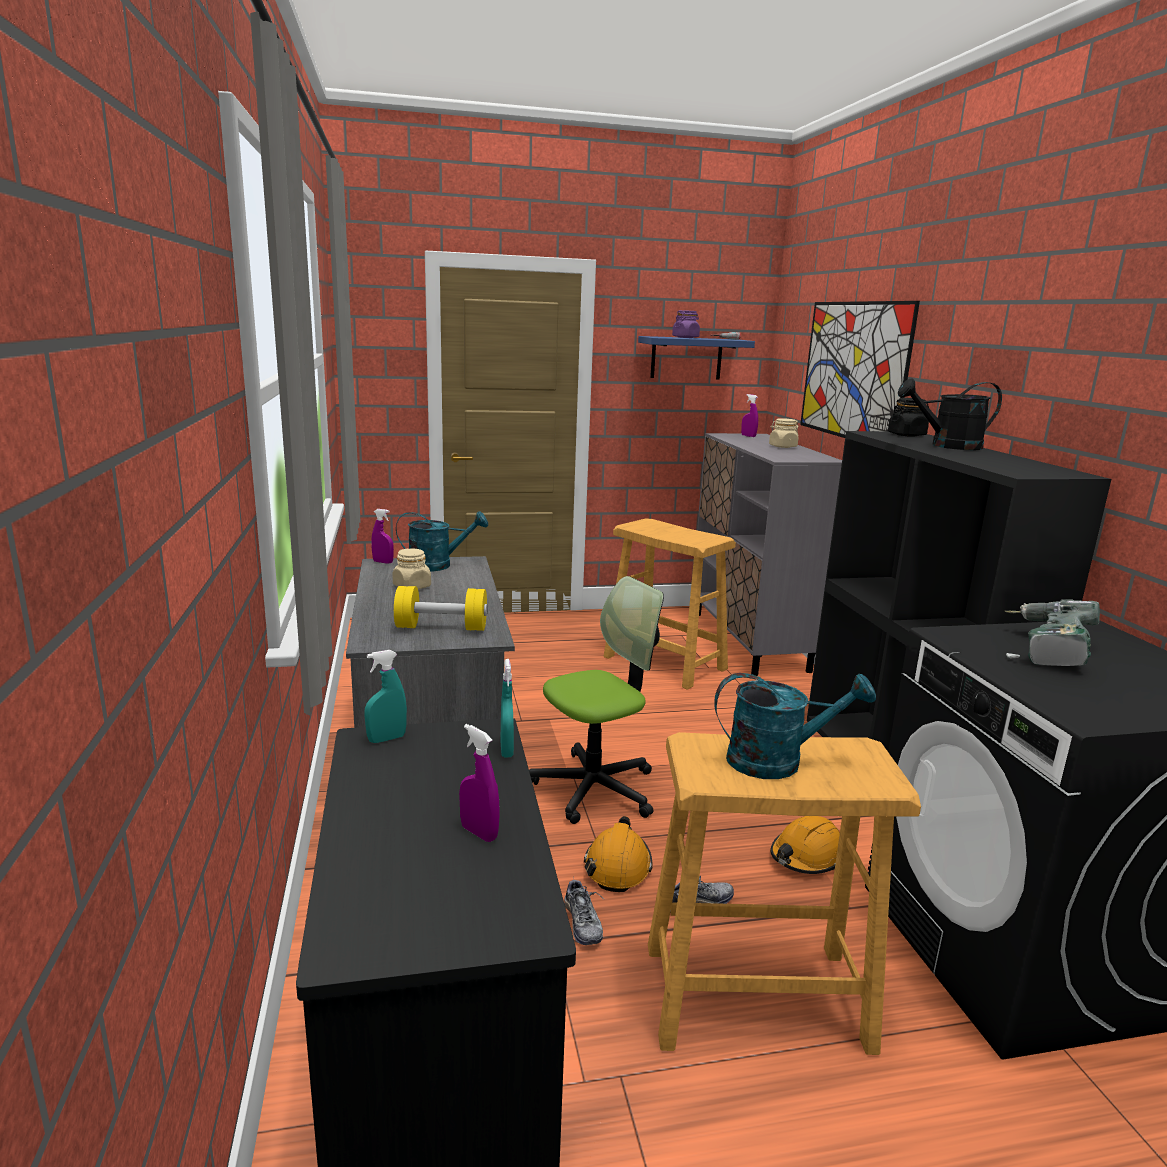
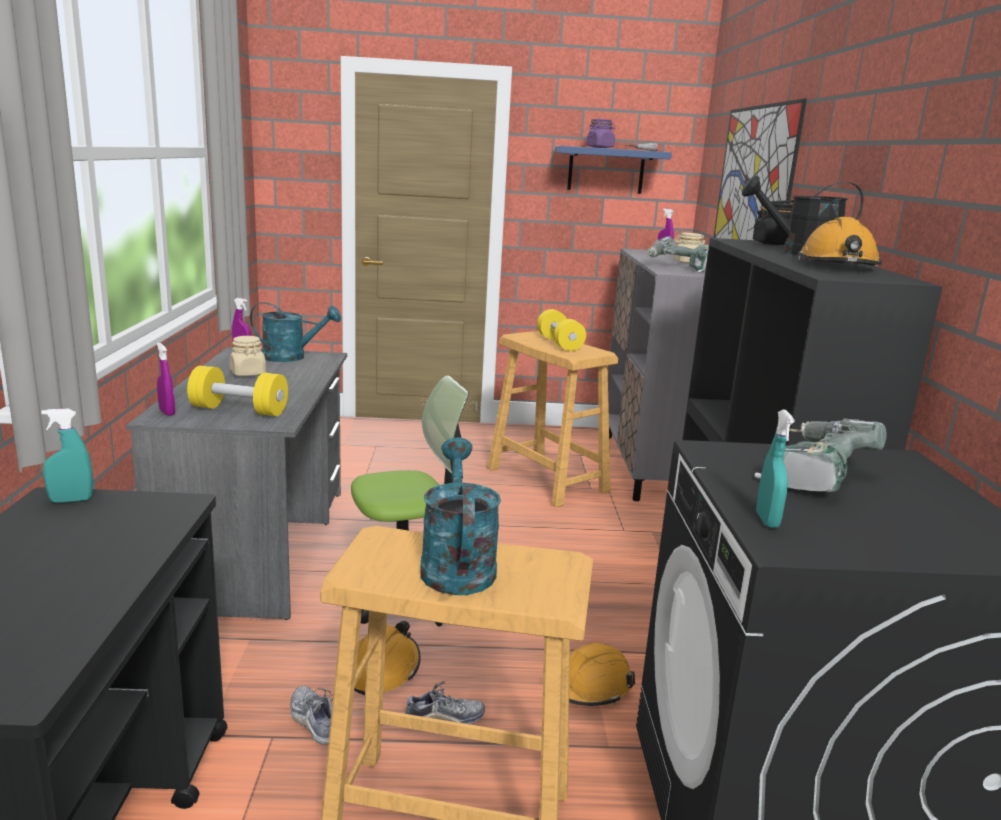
camera: 10 degrees right, 0 degrees up
(479, 832) = (66, 595): purple spray bottle -> purple spray bottle (167, 412)
(506, 750) = (175, 522): turquoise spray bottle -> turquoise spray bottle (767, 520)
(582, 923) = (313, 721): shoe -> shoe turned 150 degrees clockwise
(675, 531) = (559, 343): none -> yellow dumbbell
(777, 761) = (456, 564): turquoise watering can -> turquoise watering can turned 105 degrees counterclockwise
(784, 454) = (678, 268): none -> power drill
(1003, 461) = (838, 266): none -> orange hard hat

